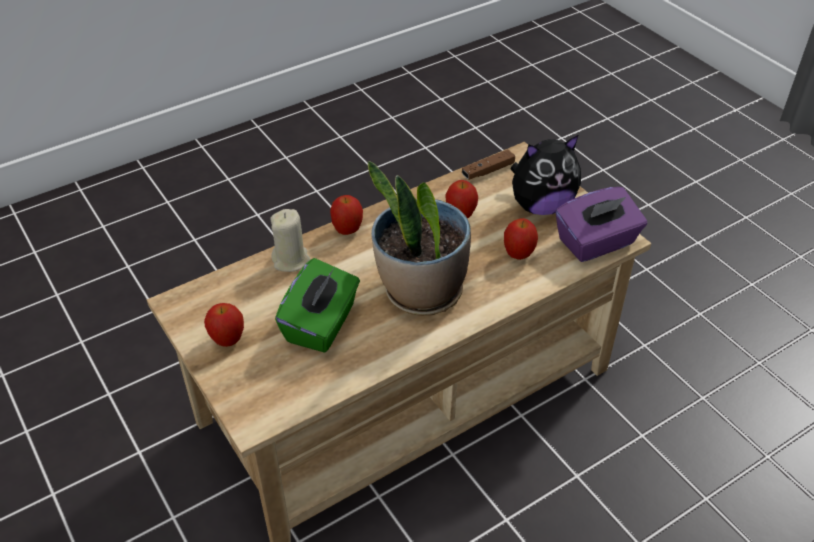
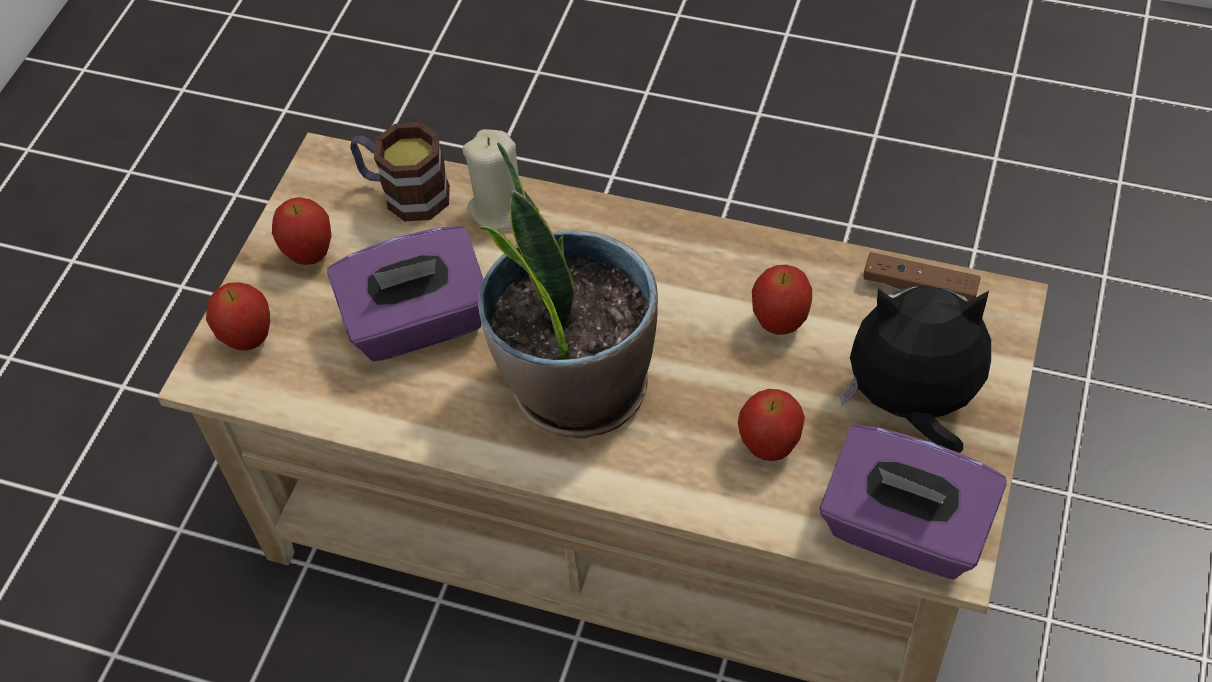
camera: 55 degrees right, 10 degrees up
(236, 286) = (404, 193): none -> mug
(321, 324) = (419, 323): green tissue box -> purple tissue box
(347, 231) = (614, 223): apple -> apple (249, 339)
(541, 206) = (912, 404): plush toy -> plush toy turned 150 degrees clockwise

